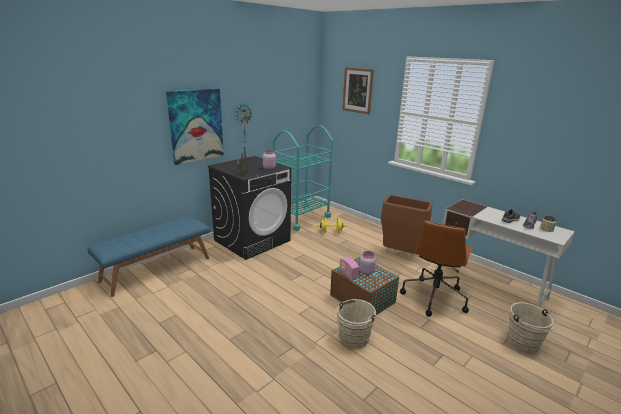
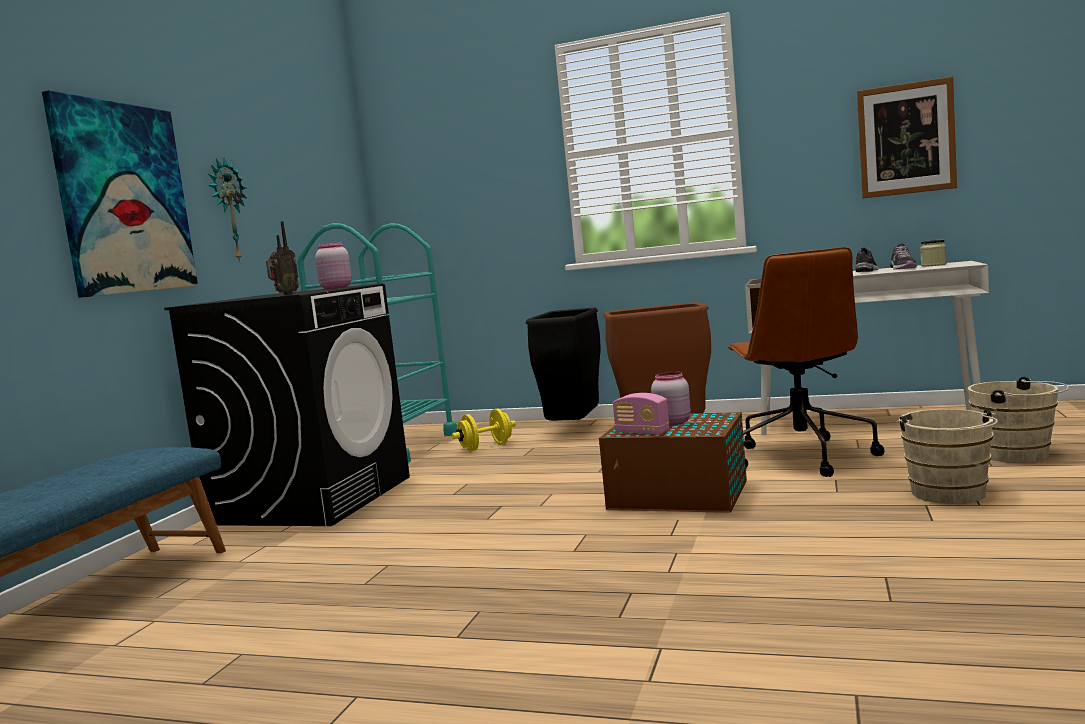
camera: 25 degrees left, 15 degrees down
(352, 339) = (740, 542): beige bucket -> beige bucket (949, 495)
(357, 90) = (457, 140): picture -> picture (906, 139)
(371, 234) = (573, 431): none -> black trash can

